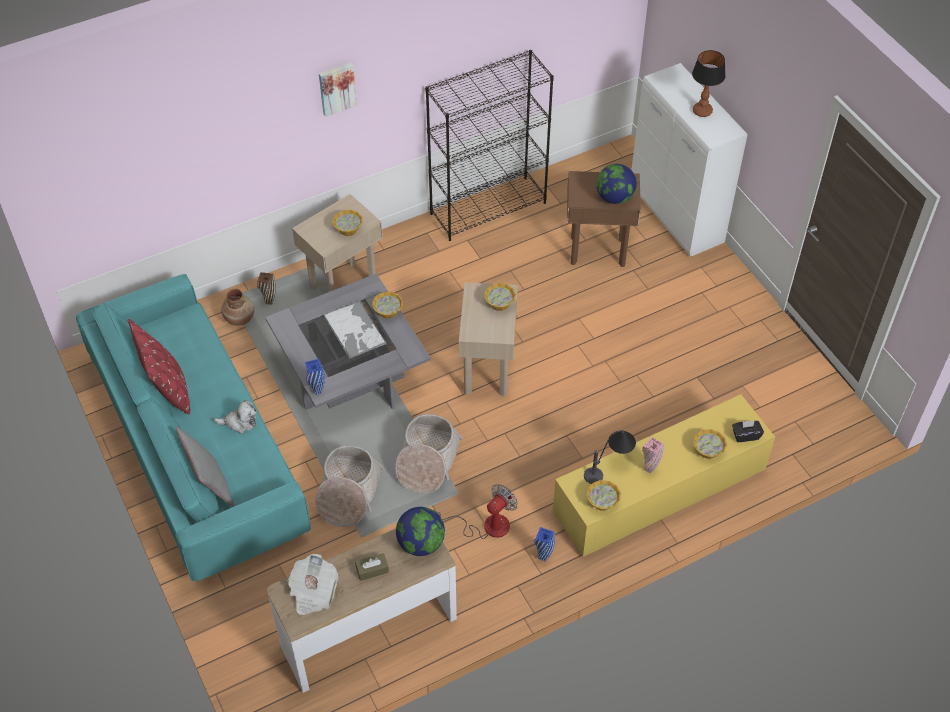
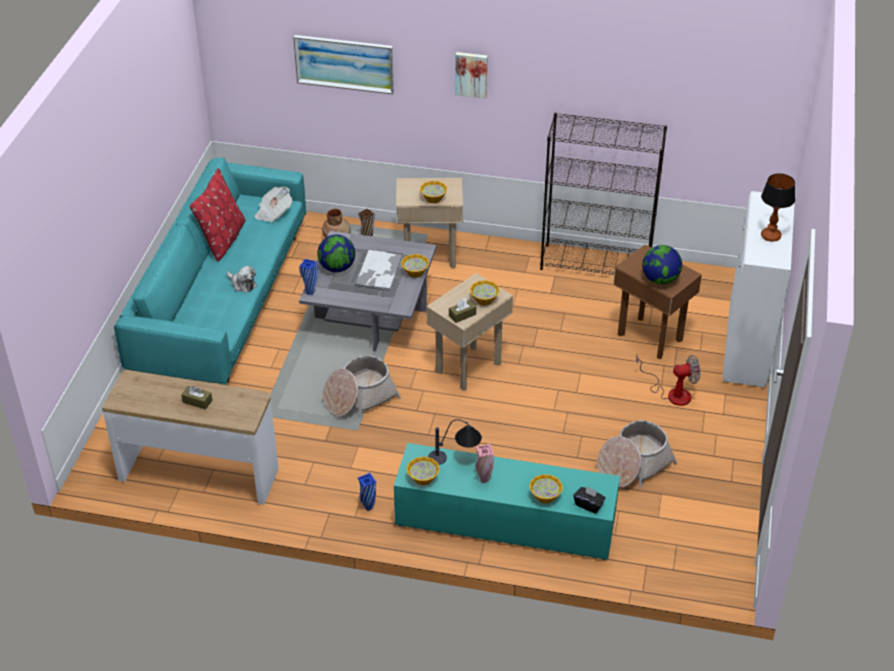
camera: 40 degrees right, 10 degrees down
(199, 139) = (344, 63): none -> picture
(210, 486) = (182, 310): grey pillow -> none
(313, 592) = (146, 390): newspaper -> newspaper (273, 213)
(348, 493) = (284, 384): basket -> basket (633, 465)
(421, 543) = (246, 406): globe -> globe (337, 268)
(486, 525) = (352, 462): fan -> fan (672, 393)
(497, 330) = (462, 315): none -> brown tissue box
(658, 493) = (503, 523): yellow tv stand -> turquoise tv stand

